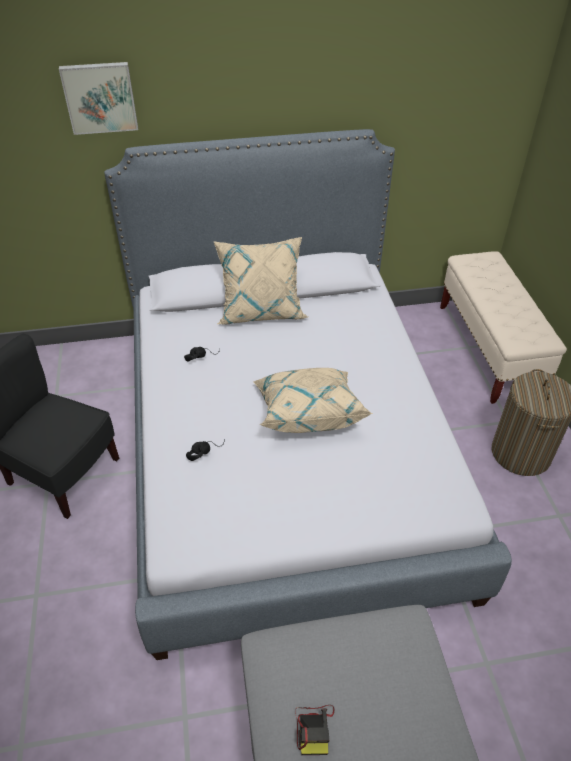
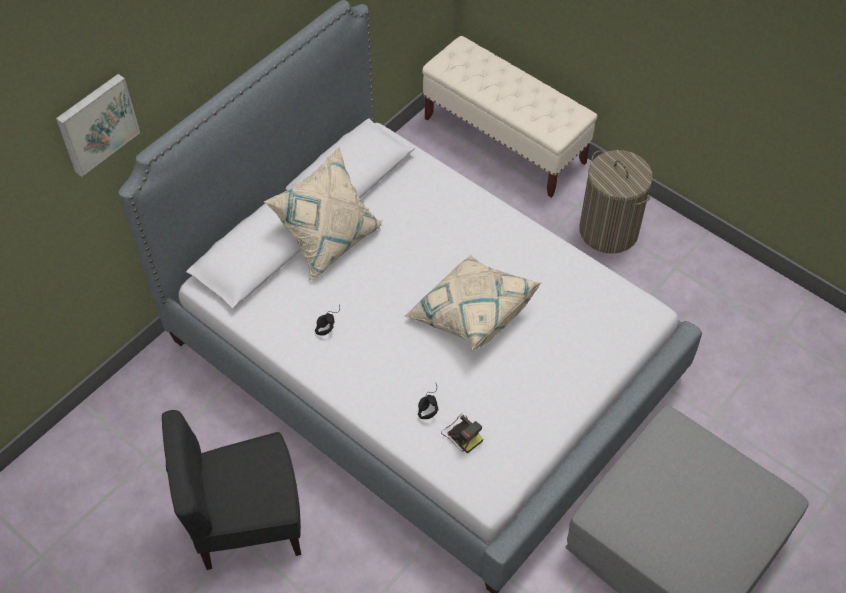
camera: 40 degrees left, 10 degrees up
(314, 728) = (677, 535): camera -> camera (462, 434)

